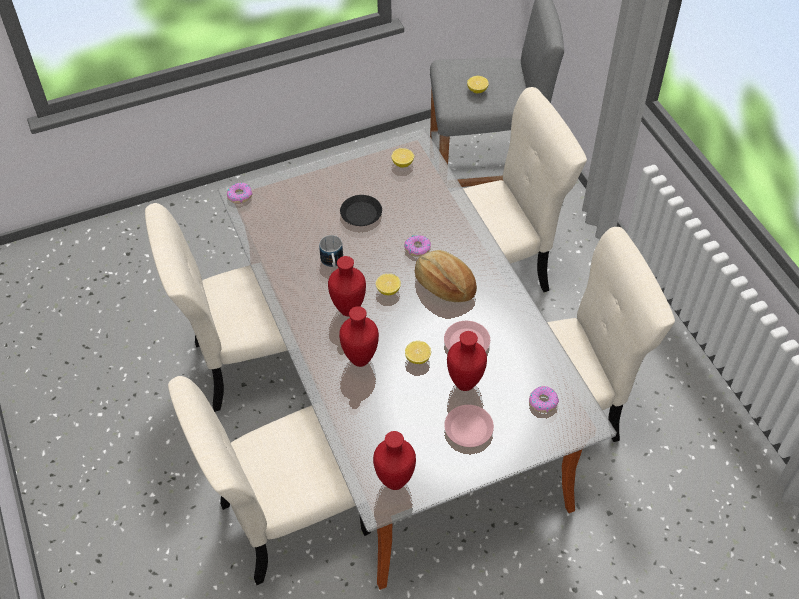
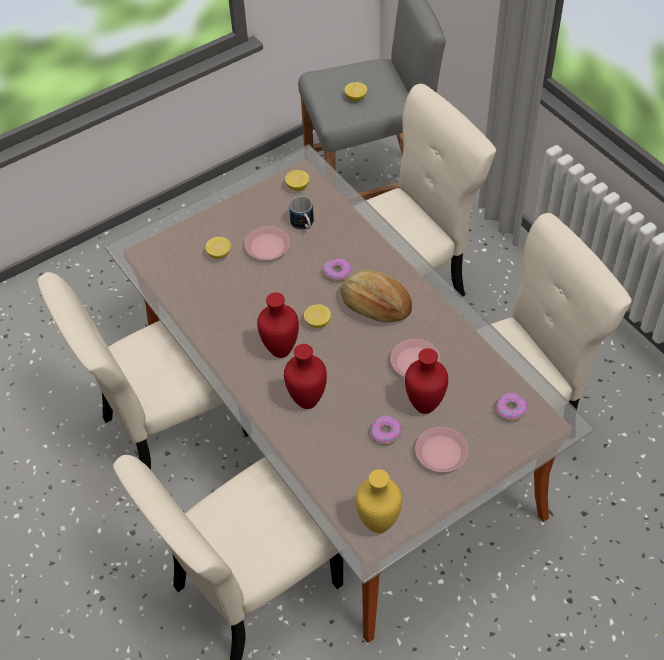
camera: 10 degrees left, 0 degrees up
(239, 196) = (131, 250): donut -> donut (385, 433)
(332, 263) = (250, 304): mug -> mug (304, 225)
(361, 213) = (267, 246): black plate -> pink plate
(395, 480) = (378, 522): red vase -> yellow vase
(418, 358) = (368, 388): lemon -> lemon (219, 254)

